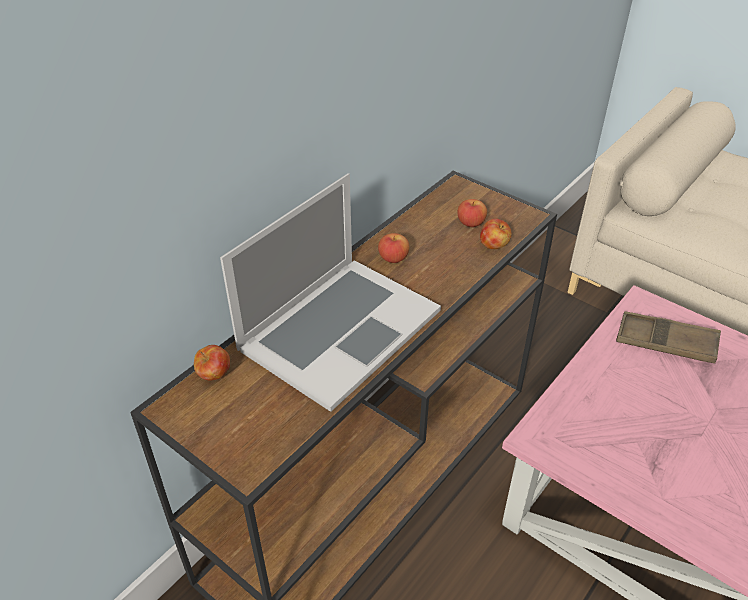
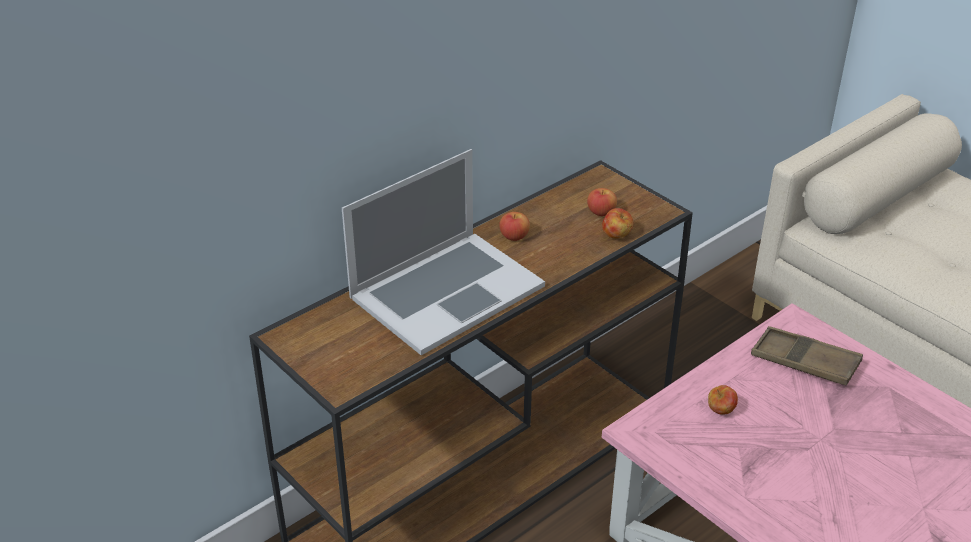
camera: 10 degrees right, 5 degrees down
(215, 375) = (326, 315): apple -> apple (721, 411)

